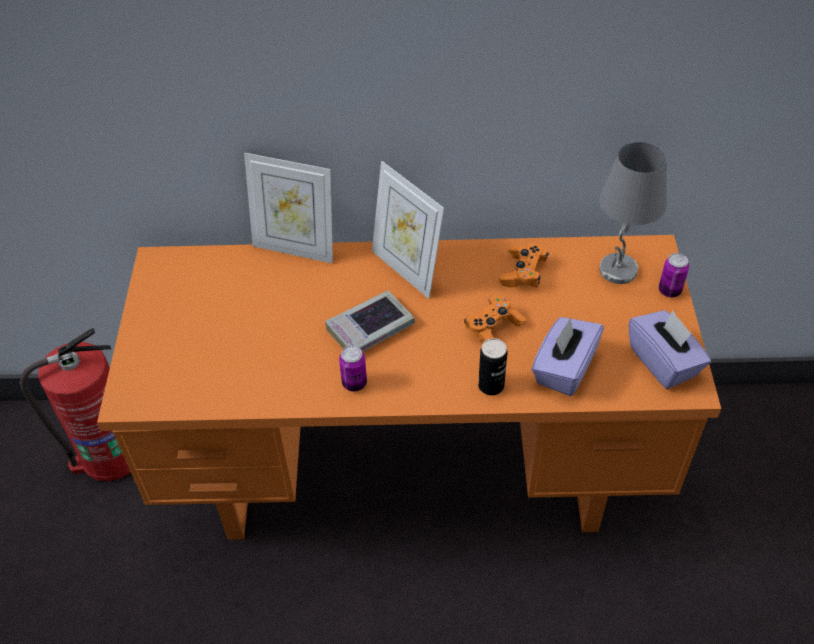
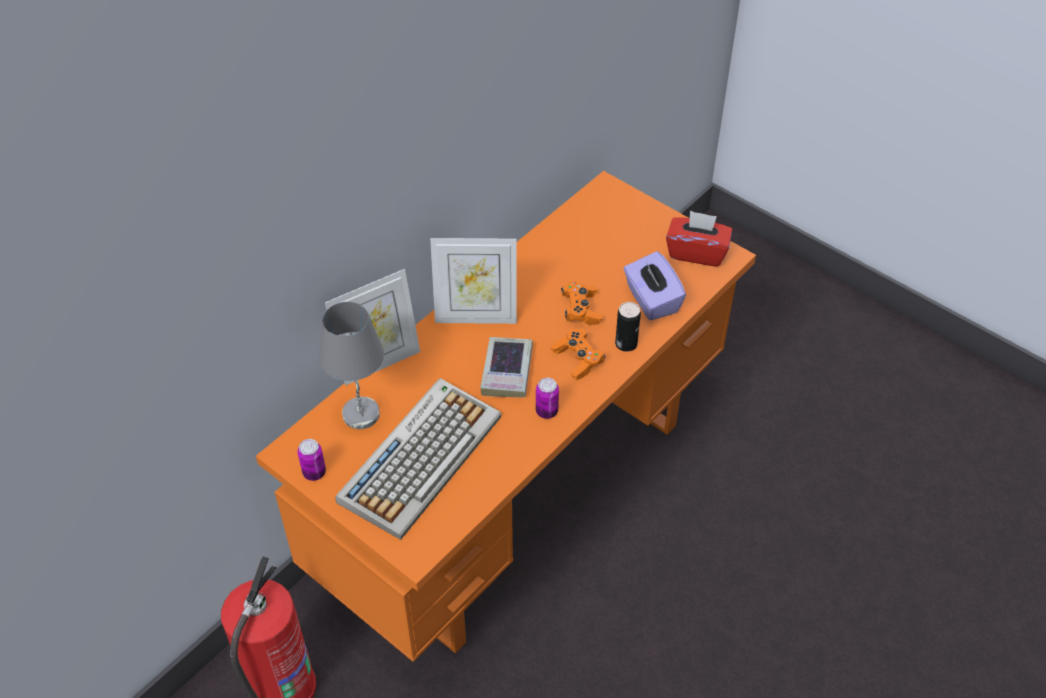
camera: 50 degrees left, 0 degrees up
(225, 337) = (420, 457): none -> keyboard
(523, 273) = (550, 261): orange game controller -> orange game controller (578, 359)
(618, 271) = (603, 217): grey table lamp -> grey table lamp (362, 415)
(663, 362) = (696, 252): purple tissue box -> red tissue box
(669, 291) = (646, 207): can -> can (314, 473)

